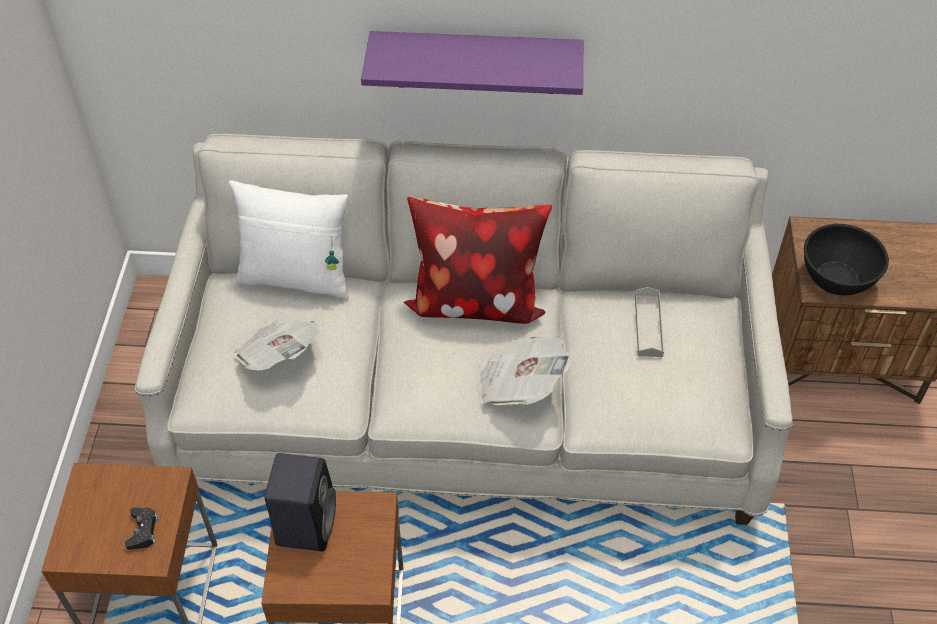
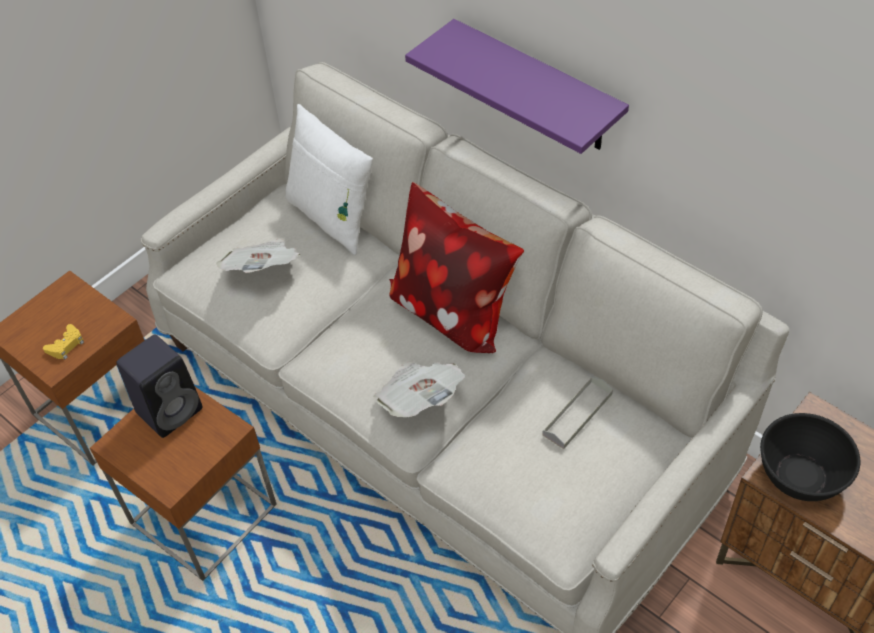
camera: 40 degrees right, 0 degrees up
(143, 530) = (66, 345): black game controller -> yellow game controller

